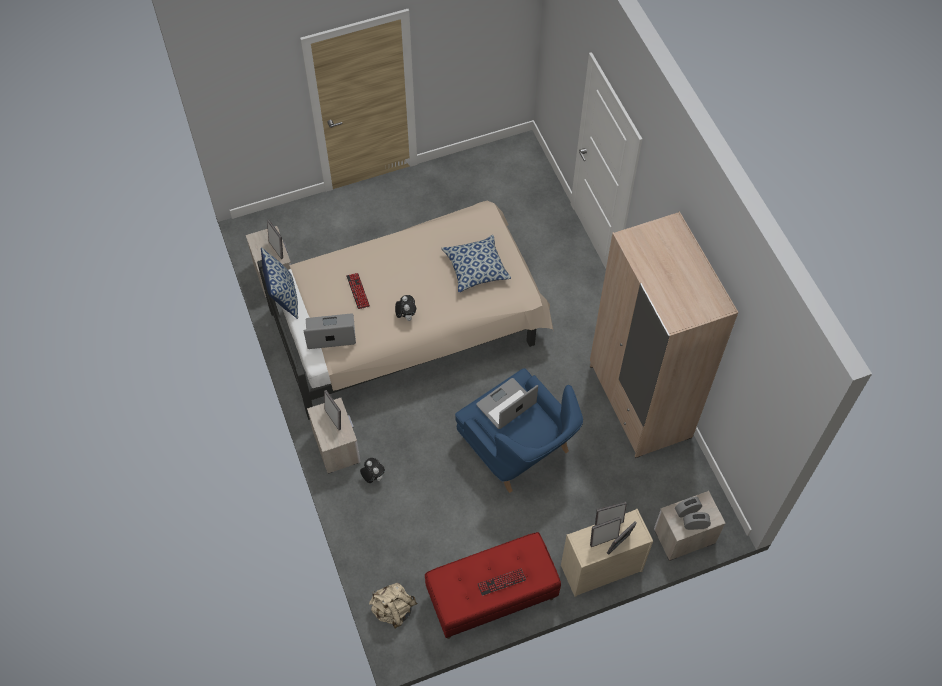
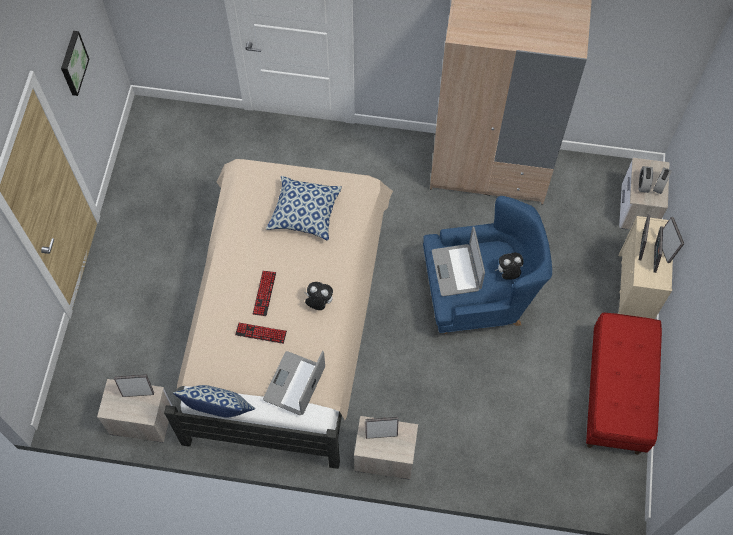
camera: 60 degrees left, 5 degrees up
(373, 477) = (437, 438): plush toy -> plush toy (508, 273)
(393, 609) = (587, 488): beige backpack -> none
(463, 44) = (72, 63): none -> picture
(501, 582) = (637, 369): keyboard -> keyboard (264, 293)

